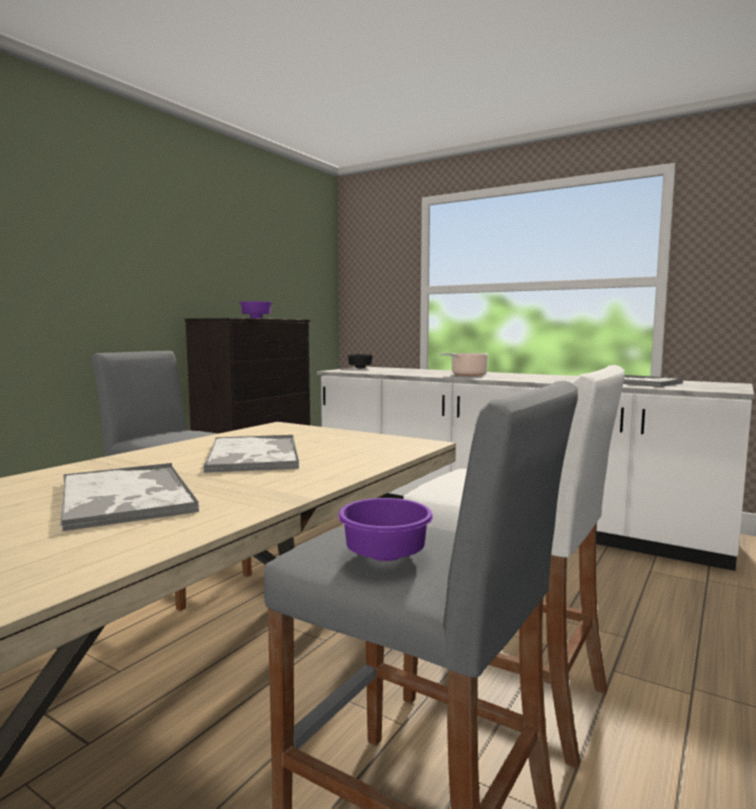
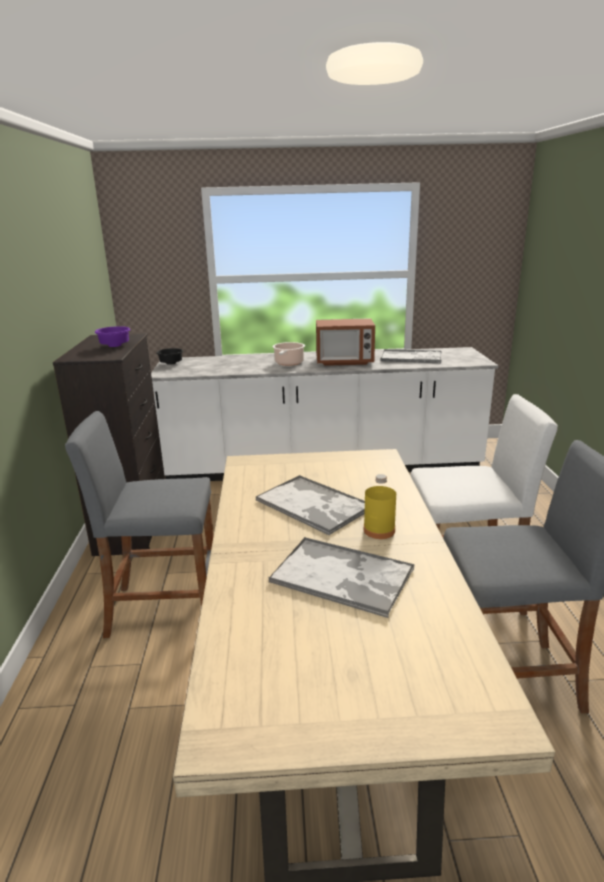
camera: 35 degrees left, 15 degrees up
(258, 481) = (379, 530): none -> yellow bottle
(382, 555) = (521, 557): purple bowl -> none
(532, 378) = (344, 362): none -> microwave

